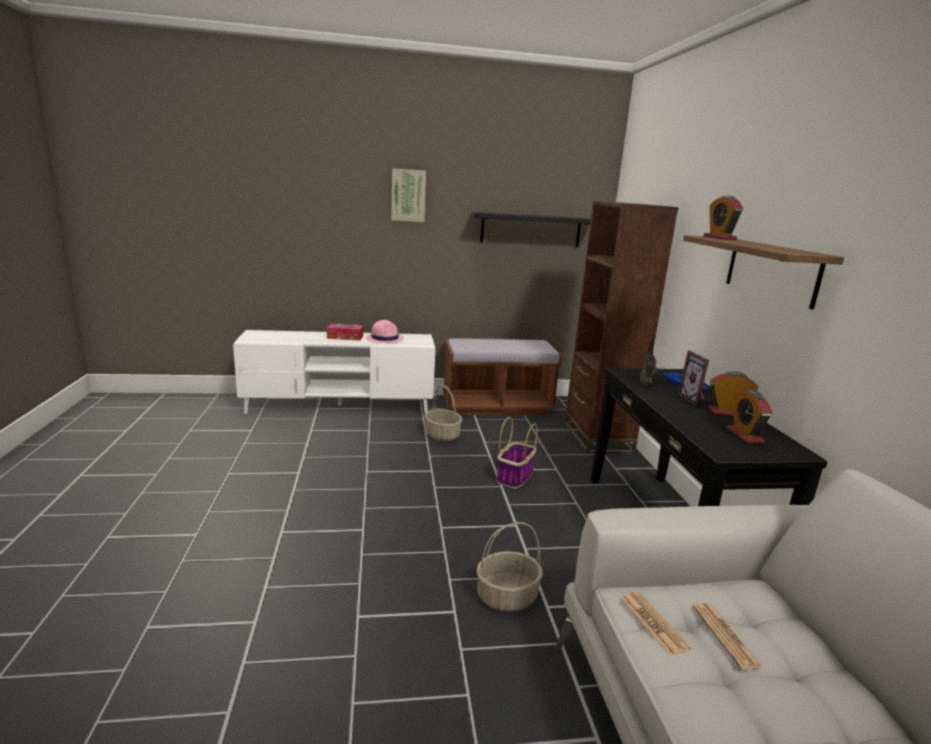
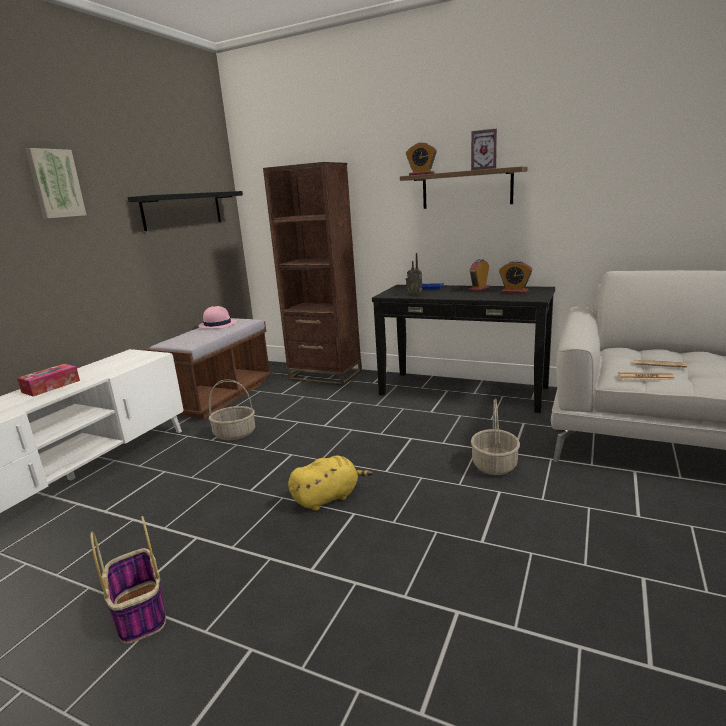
camera: 55 degrees left, 0 degrees up
(378, 509) = (328, 497): none -> yellow plush toy
(385, 338) = (100, 368): pink hat -> pink hat (217, 324)
(514, 476) = (343, 420): basket -> basket (139, 611)
(694, 399) = (453, 290): picture frame -> picture frame (484, 169)

